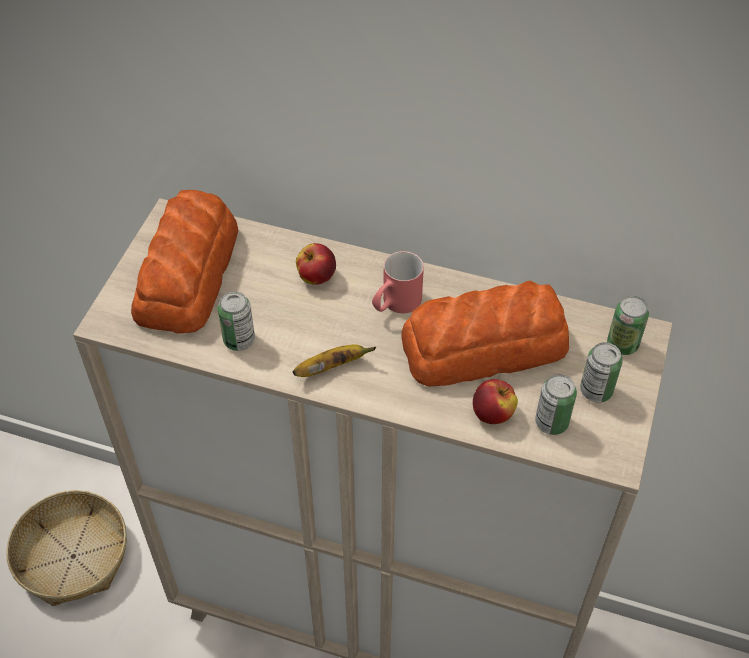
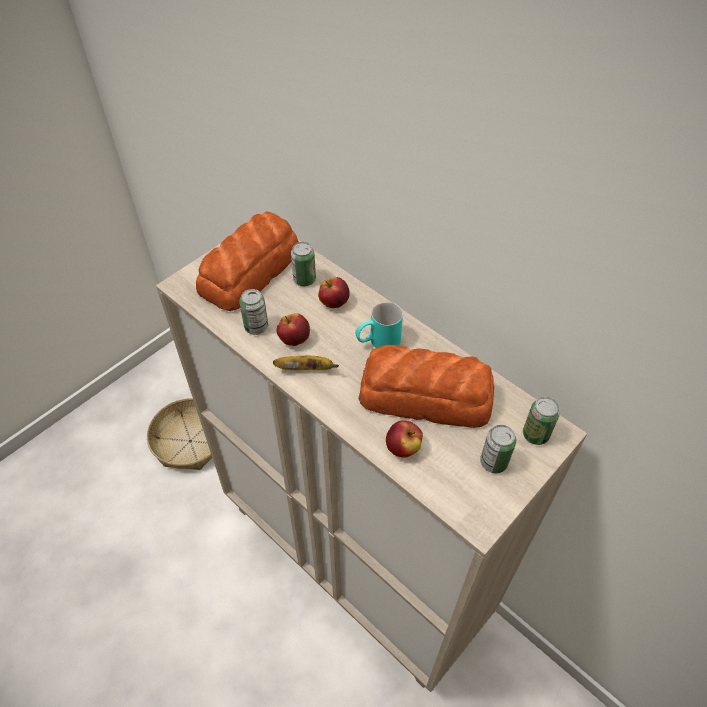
camera: 25 degrees right, 0 degrees up
(295, 338) = (294, 339): none -> apple
(395, 305) = (377, 341): red mug -> turquoise mug
(551, 422) = (444, 473): can -> can (304, 280)

